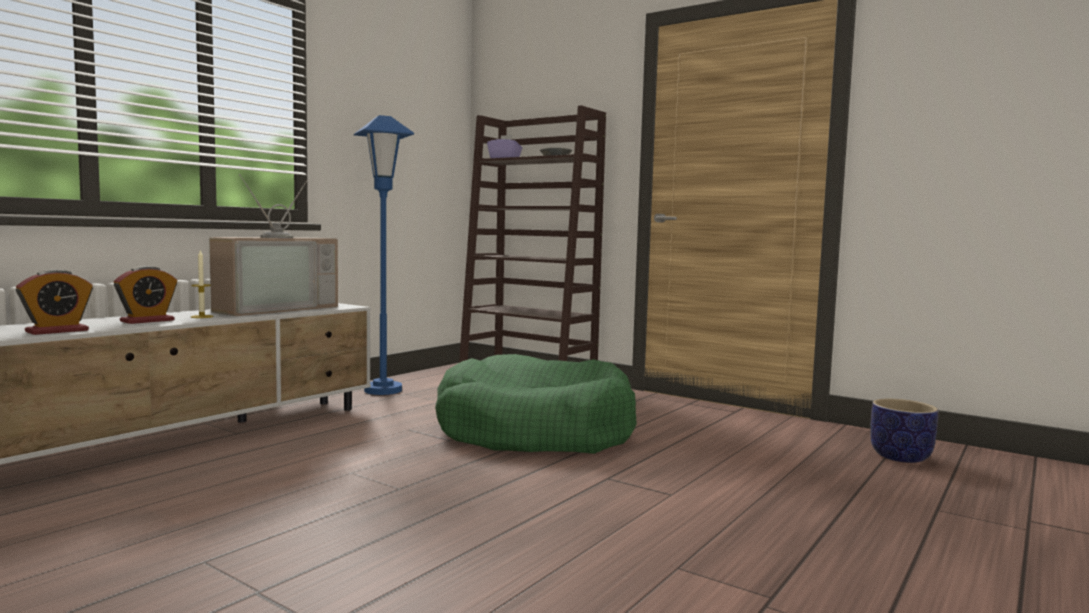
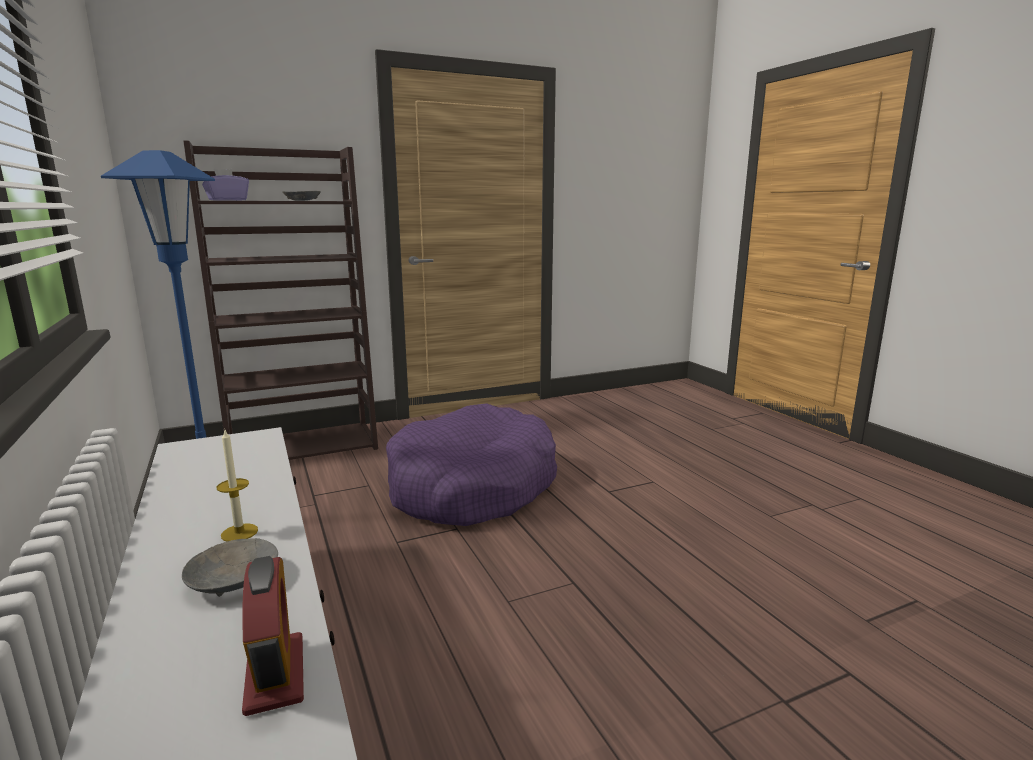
camera: 60 degrees left, 10 degrees up
(147, 321) = (233, 580): alarm clock -> grey bowl
(273, 309) = (216, 478): television -> none
(534, 431) = (472, 486): green dog bed -> purple dog bed
(901, 457) = (630, 406): planter -> none

